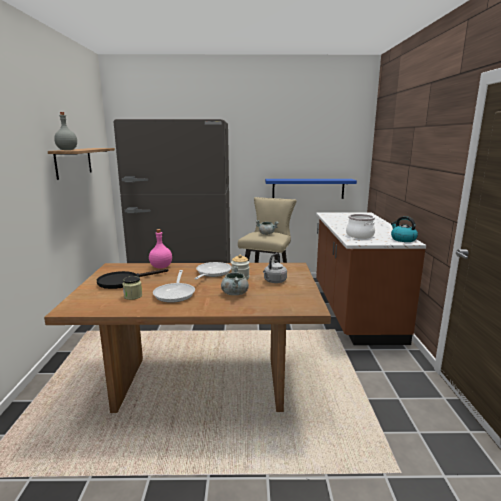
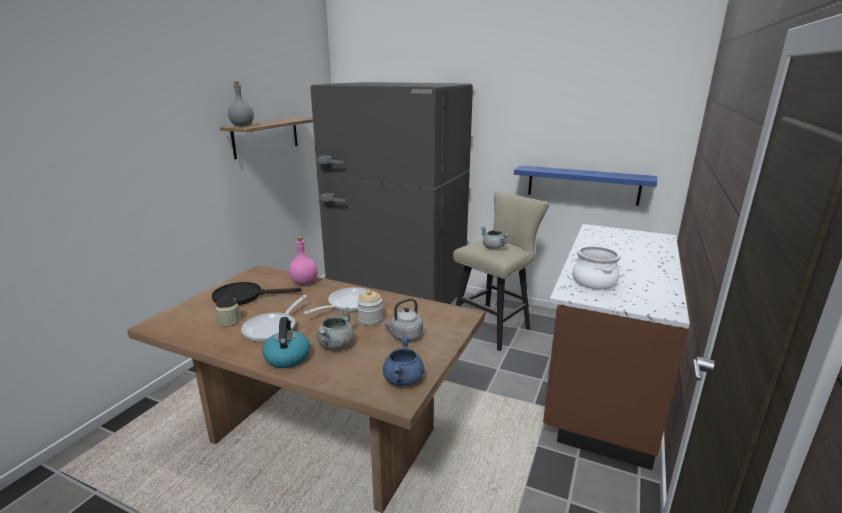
camera: 25 degrees right, 5 degrees up
(302, 300) = (403, 380): none -> blue cooking pot
(403, 239) = (659, 303): kettle -> kettle (287, 357)

